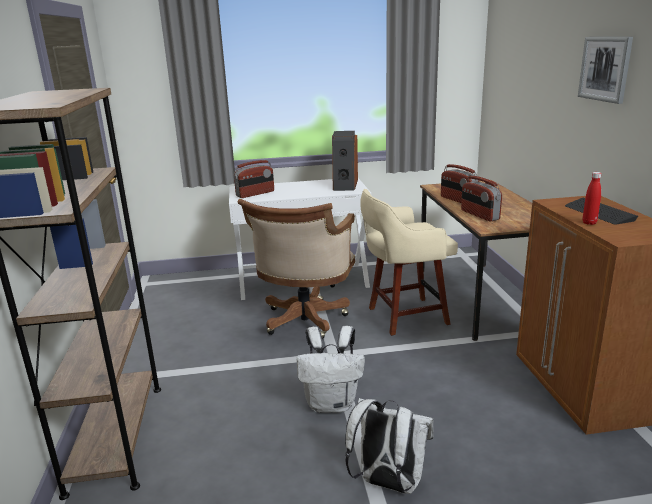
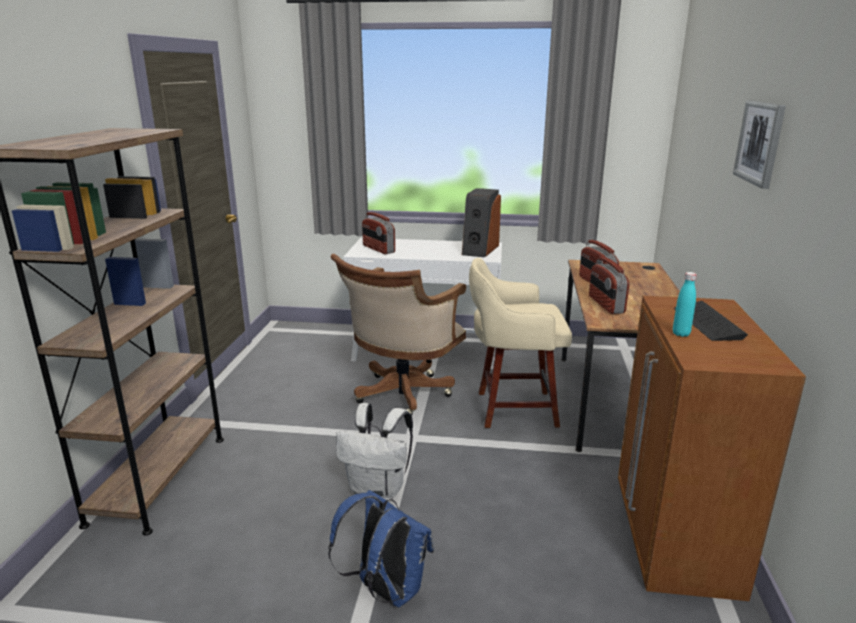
camera: 15 degrees right, 0 degrees up
(255, 194) = (378, 249): radio -> radio turned 75 degrees clockwise
(387, 483) = (385, 590): white backpack -> blue backpack
(589, 223) = (681, 334): red bottle -> turquoise bottle

